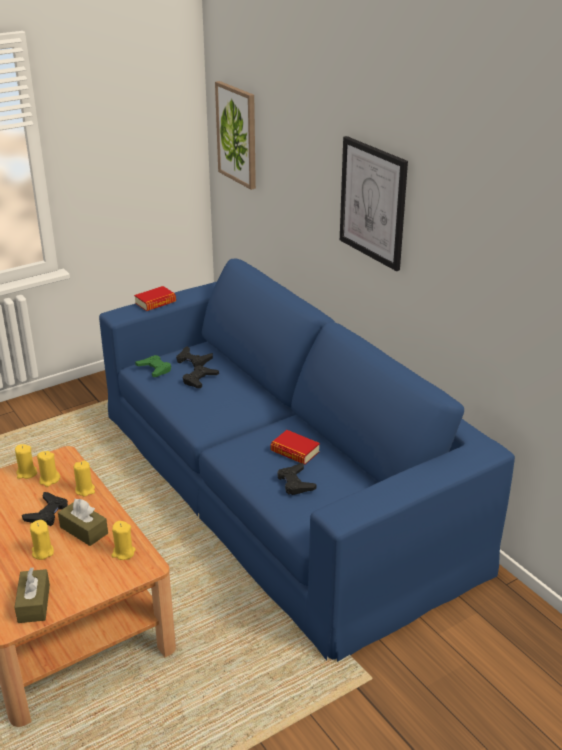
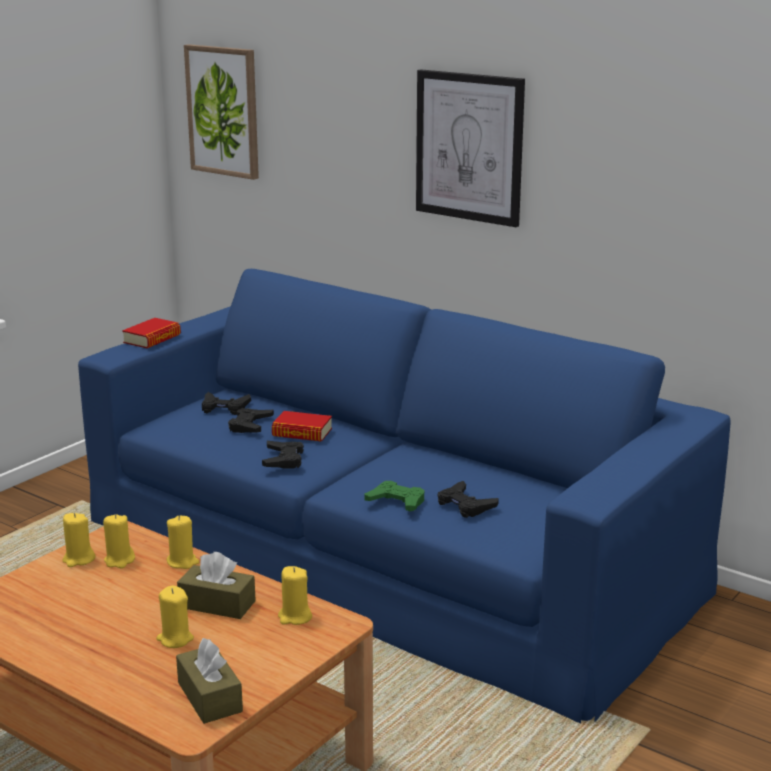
camera: 20 degrees left, 10 degrees down
(47, 513) = (147, 596): black game controller -> black game controller (283, 459)
(154, 369) = (177, 424): green game controller -> green game controller (396, 502)
(295, 451) = (437, 475): book -> book (302, 432)

